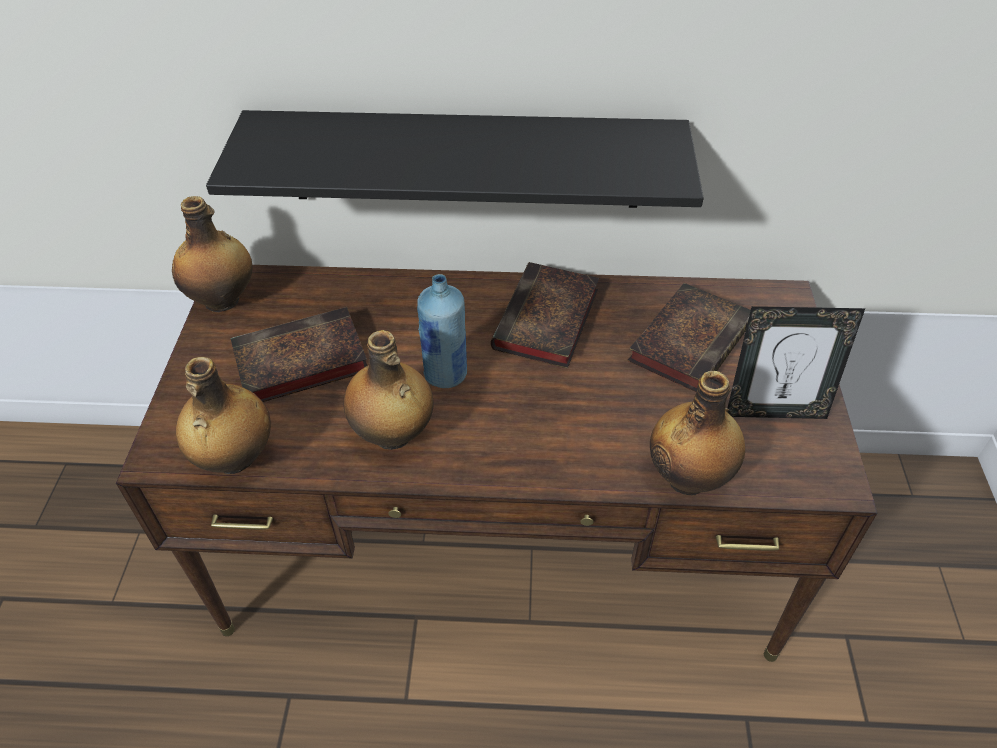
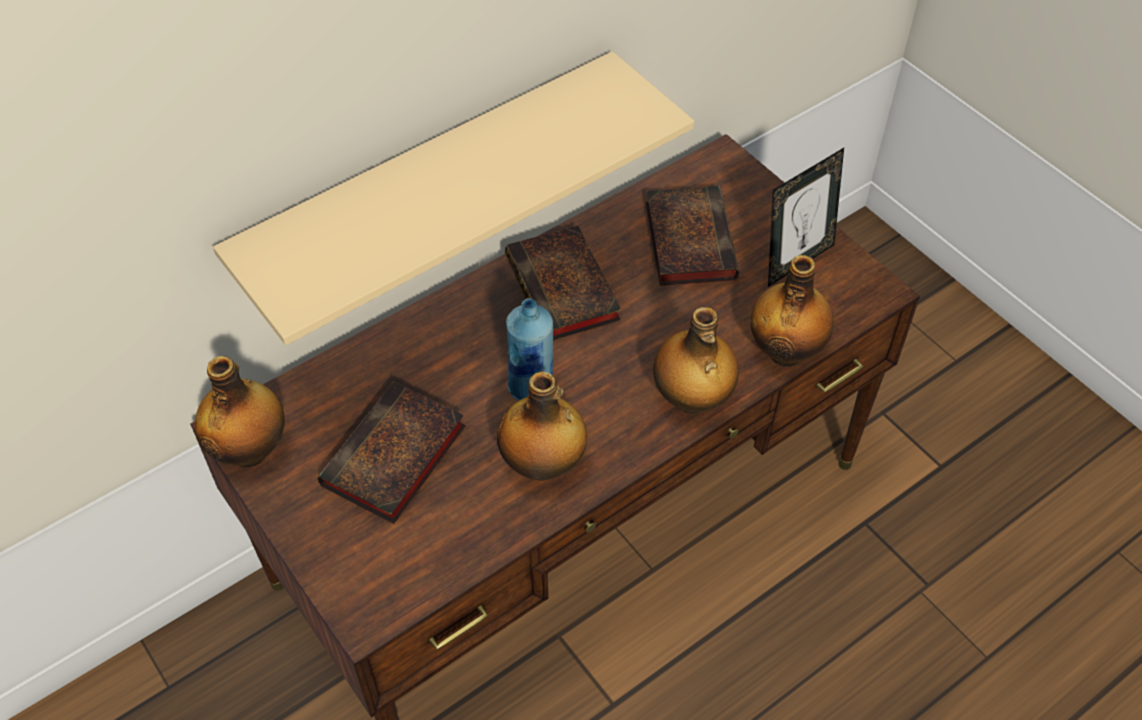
camera: 40 degrees left, 5 degrees up
(235, 459) = (435, 572): bottle -> bottle (691, 399)
(465, 159) = (430, 181): black shelf -> beige shelf

